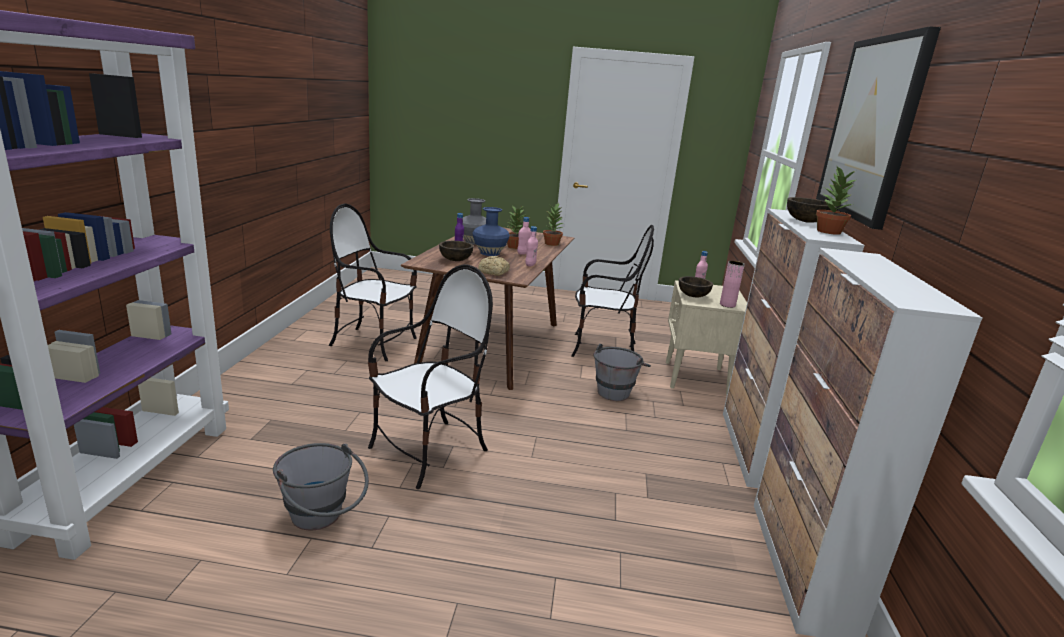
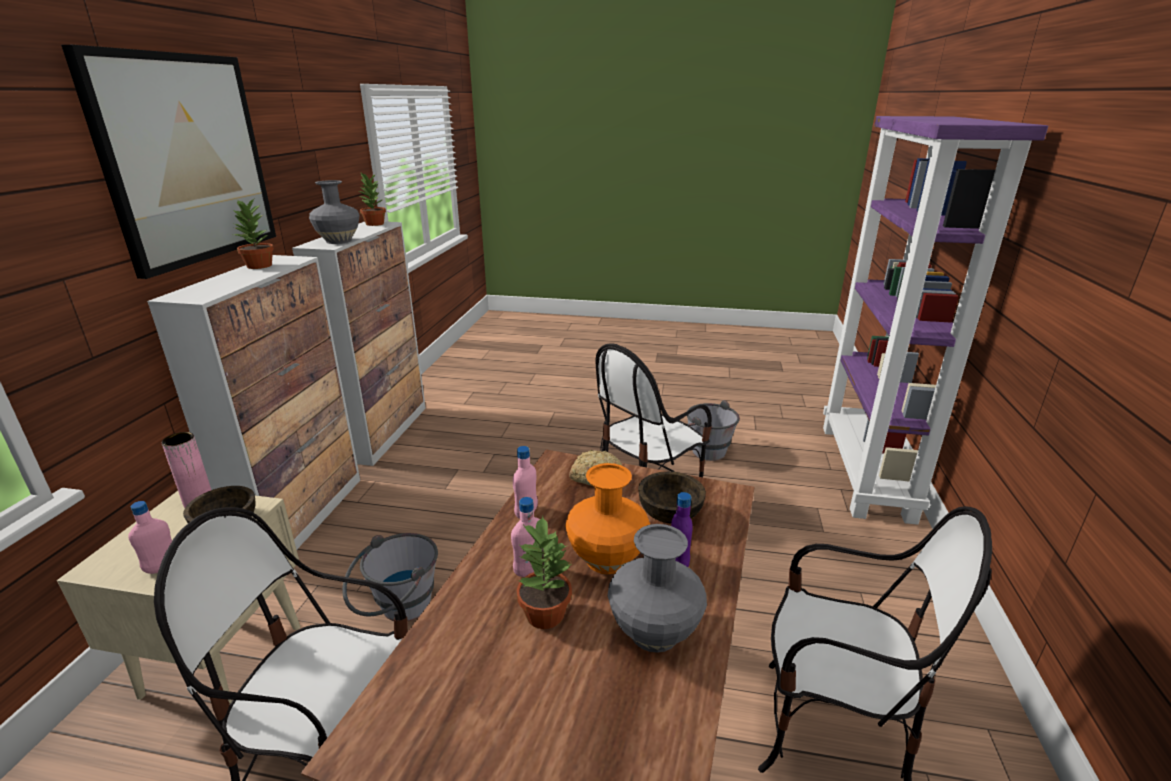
camera: 175 degrees left, 5 degrees up
(490, 253) = (607, 560): blue vase -> orange vase
(552, 244) = (426, 663): potted plant -> potted plant (374, 224)
(805, 221) = (233, 279): brown bowl -> none
(854, 260) = (339, 241): none -> grey vase

